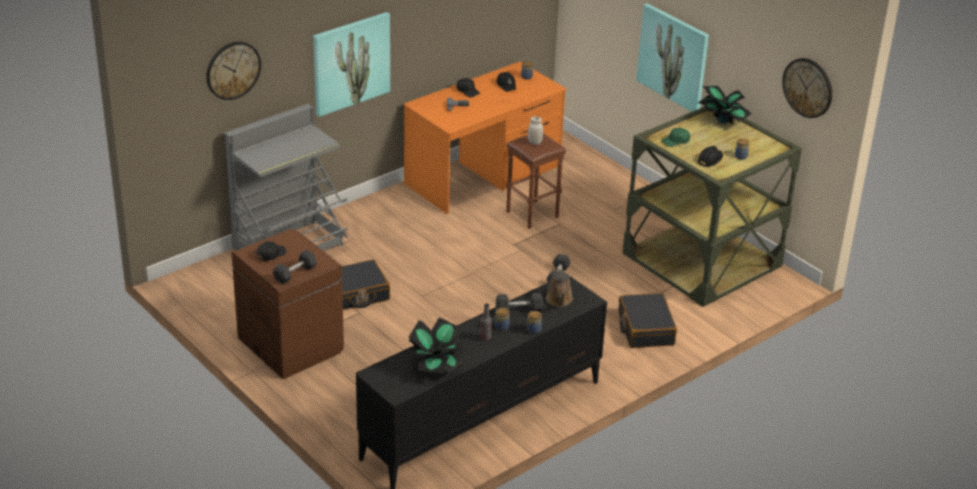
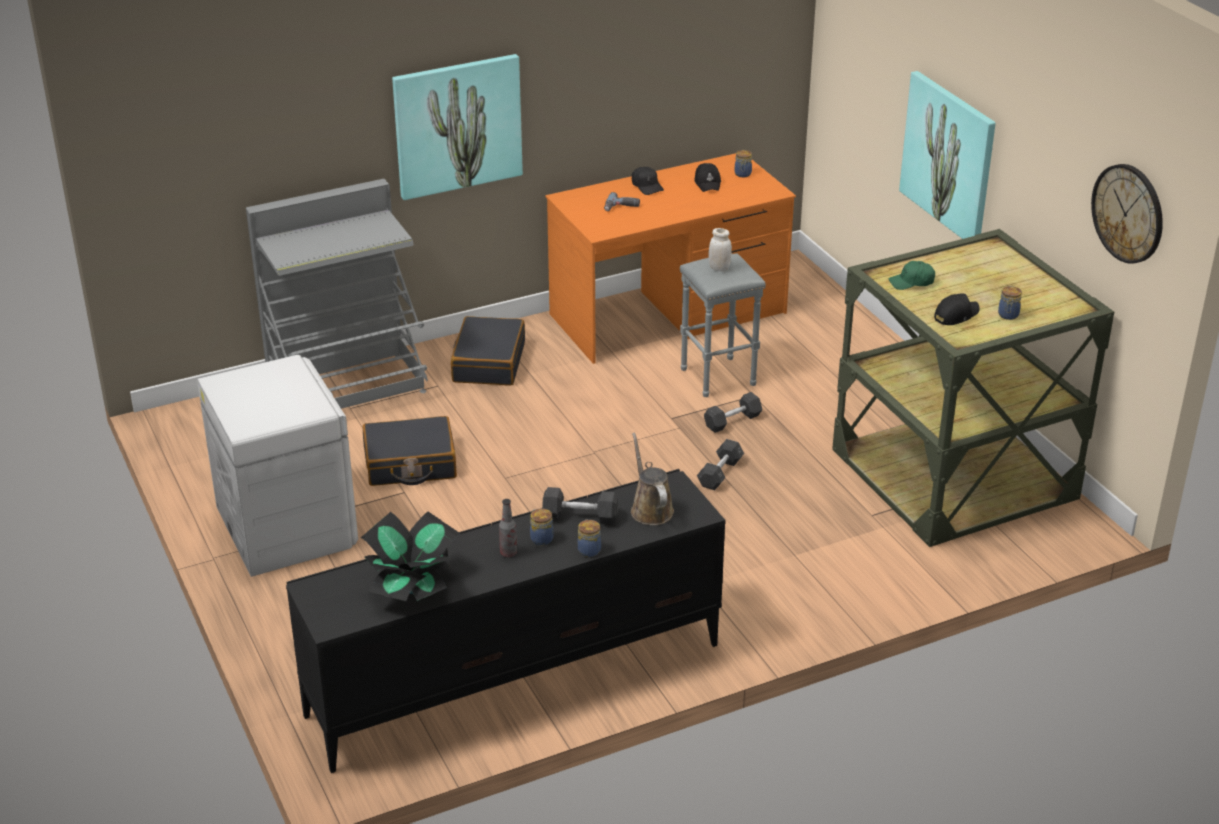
camera: 15 degrees right, 0 degrees up
(233, 70) = (259, 116): wall clock -> none
(271, 254) = (249, 388): black cap -> none
(292, 343) = (288, 525): brown washing machine -> white washing machine
(295, 273) = (269, 420): grey dumbbell -> grey dumbbell (732, 421)
(532, 214) = (717, 377): brown stool -> grey stool
(559, 300) = (650, 509): brown watering can -> brown watering can turned 150 degrees clockwise
(645, 329) = (825, 570): black suitcase -> black suitcase (488, 363)
(722, 120) = (999, 258): potted plant -> none

